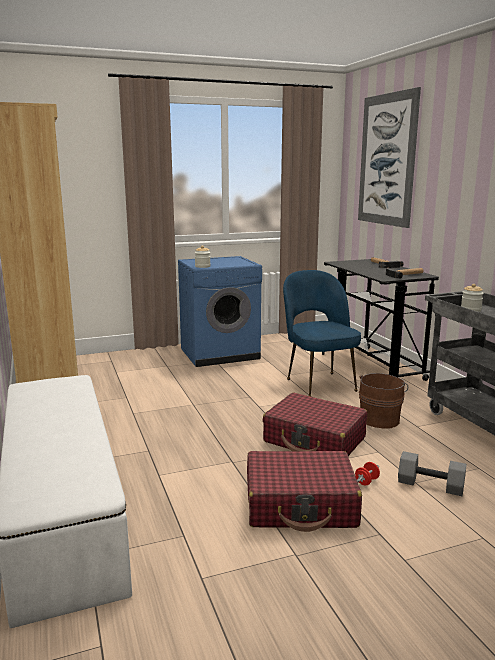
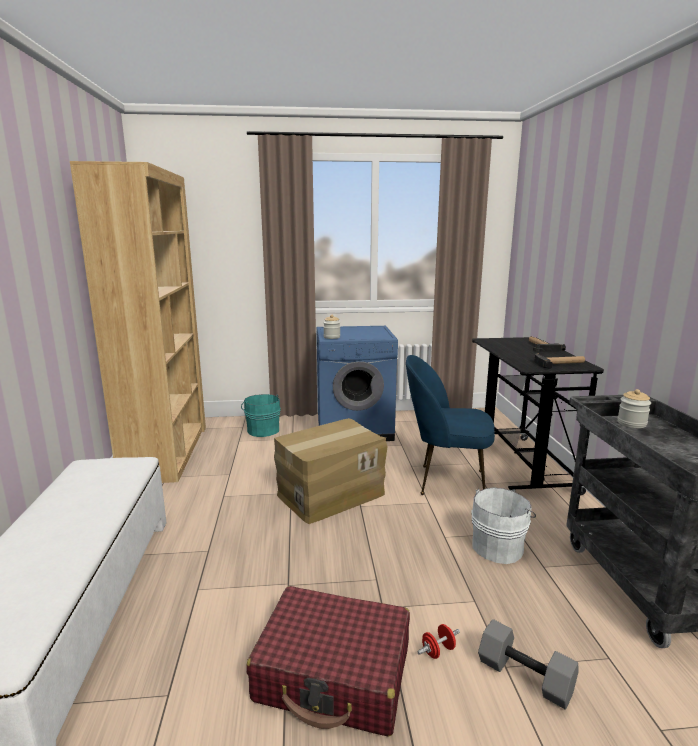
camera: 15 degrees right, 0 degrees up
(133, 361) = (262, 430): none -> turquoise bucket
(228, 401) = (330, 494): none -> cardboard box
(315, 440) = (401, 567): red suitcase -> none
(318, 383) = (445, 482): blue chair -> blue chair turned 75 degrees counterclockwise
(380, 419) = (499, 546): brown bucket -> white bucket
(387, 160) = (557, 221): picture -> none

